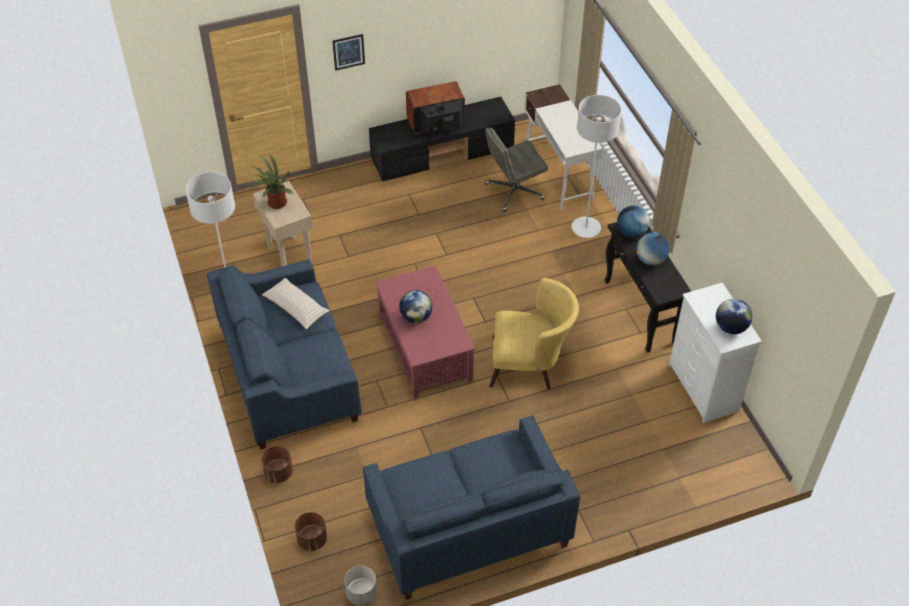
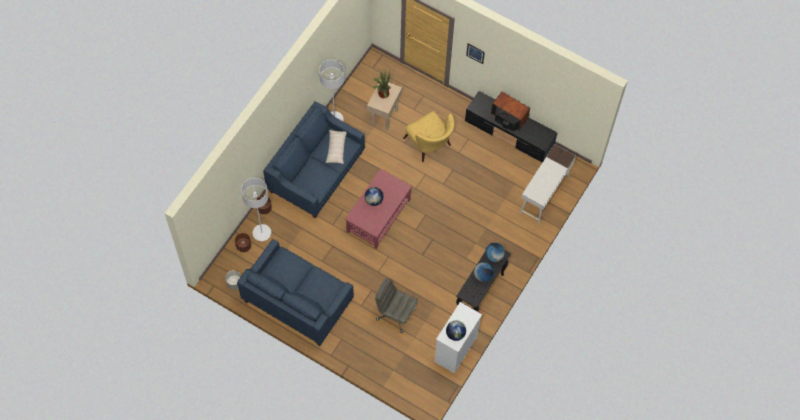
camera: 50 degrees right, 15 degrees up
(513, 192) = (512, 184): grey office chair -> grey office chair (395, 314)
(530, 364) = (406, 266): yellow armchair -> yellow armchair (430, 145)
(586, 228) = (516, 233): grey floor lamp -> grey floor lamp (262, 233)

